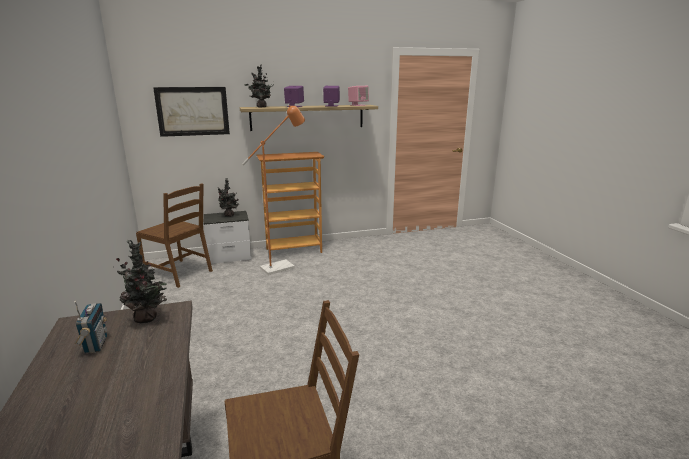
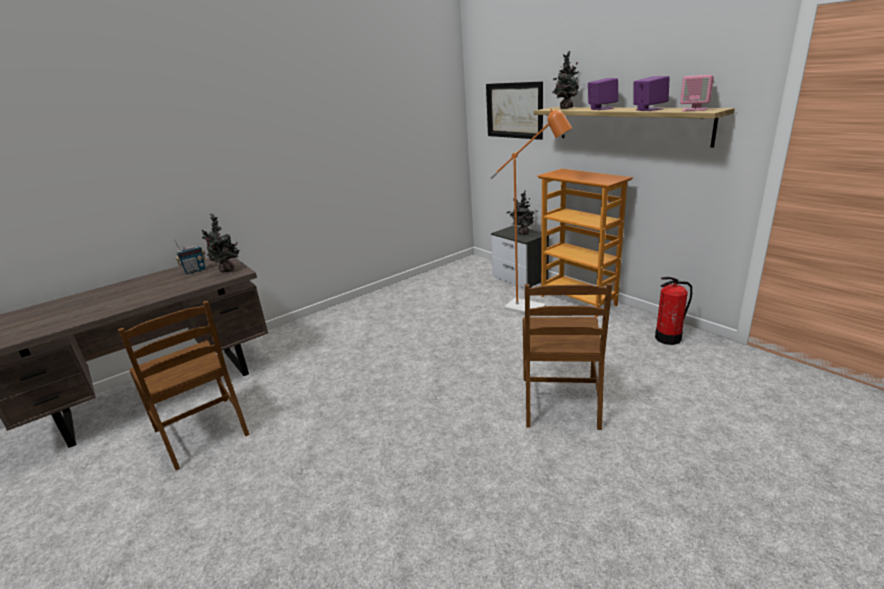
camera: 70 degrees right, 5 degrees up
(179, 273) = (465, 274): brown chair -> brown chair (561, 402)
(368, 245) = (668, 338): none -> fire extinguisher

